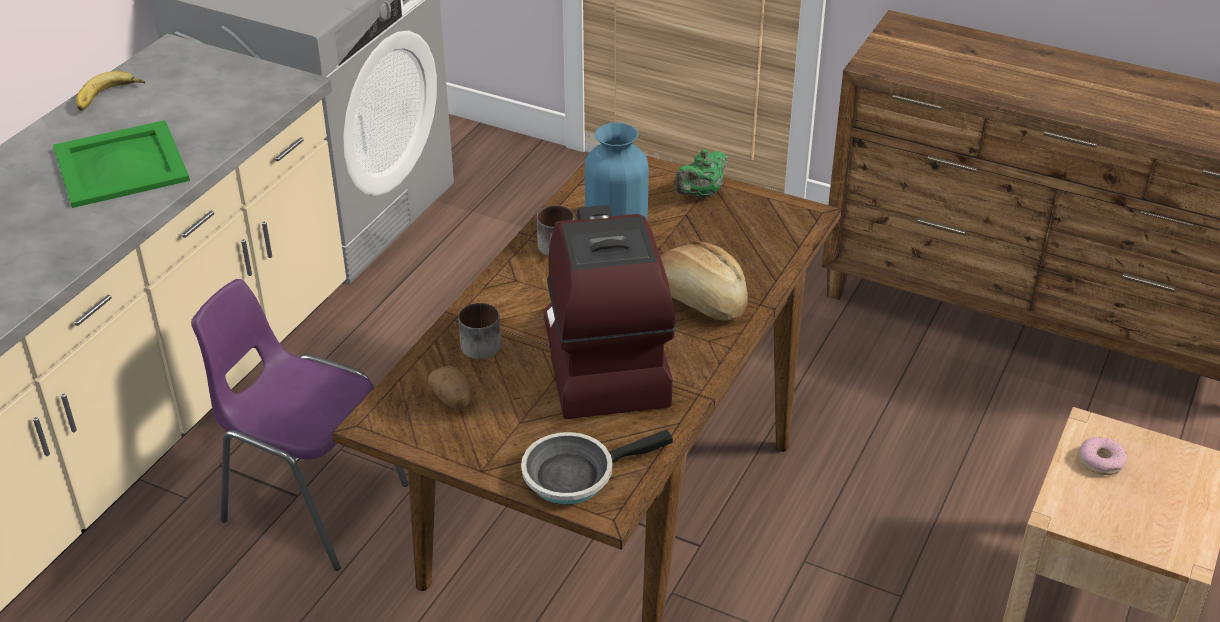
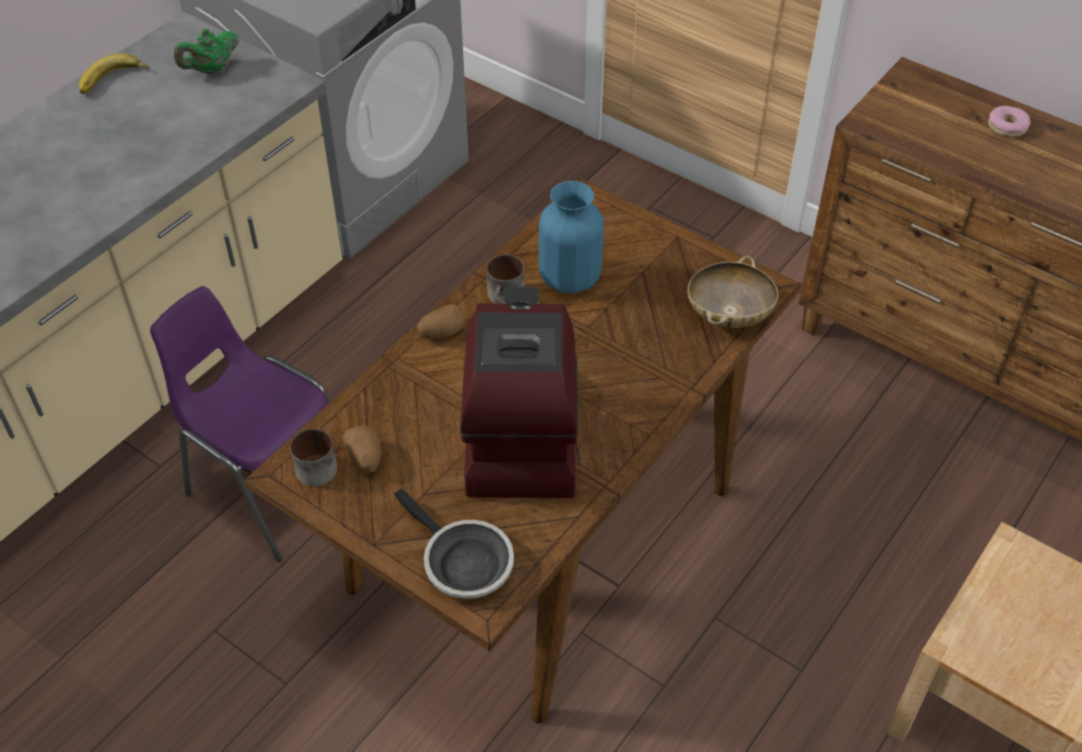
camera: 10 degrees right, 10 degrees up
(120, 165) = (105, 161): green tray -> none
(479, 342) = (405, 396): mug -> mug (316, 465)
(501, 285) = (442, 333): none -> potato
(575, 475) = (462, 562): frying pan -> frying pan turned 120 degrees counterclockwise
(698, 300) = (631, 375): bread -> none
(700, 194) = (662, 249): green teapot -> green teapot (212, 70)
(779, 240) = (728, 314): none -> beige bowl
(1100, 461) = (1015, 590): donut -> donut (1007, 127)

